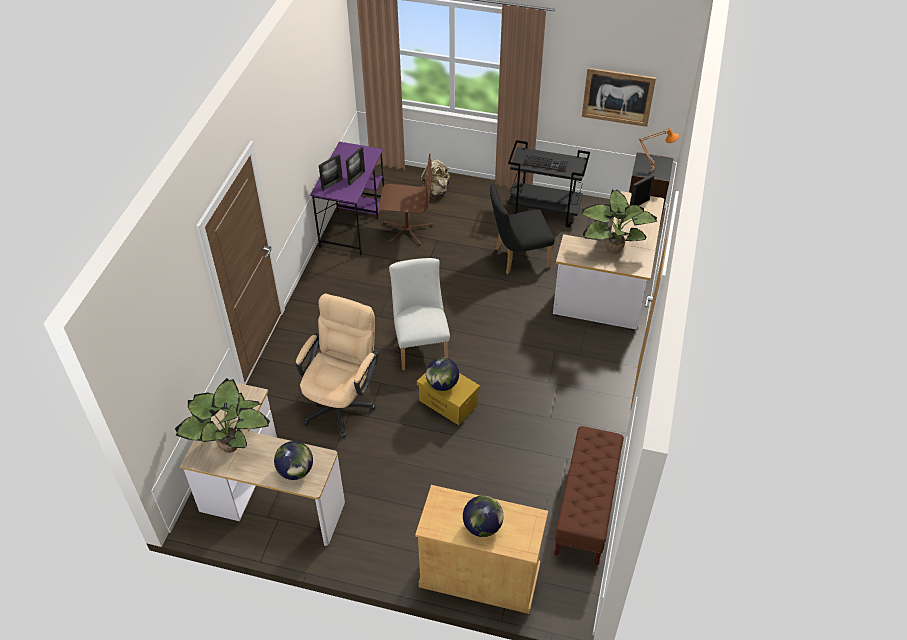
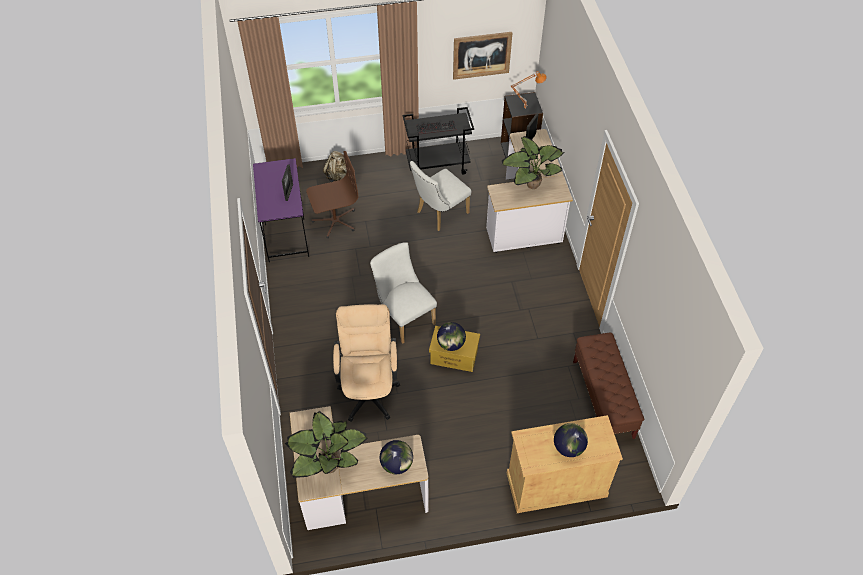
camera: 25 degrees left, 5 degrees up
(332, 184) = (271, 205): picture frame -> none
(517, 258) = (439, 214): black chair -> white chair

